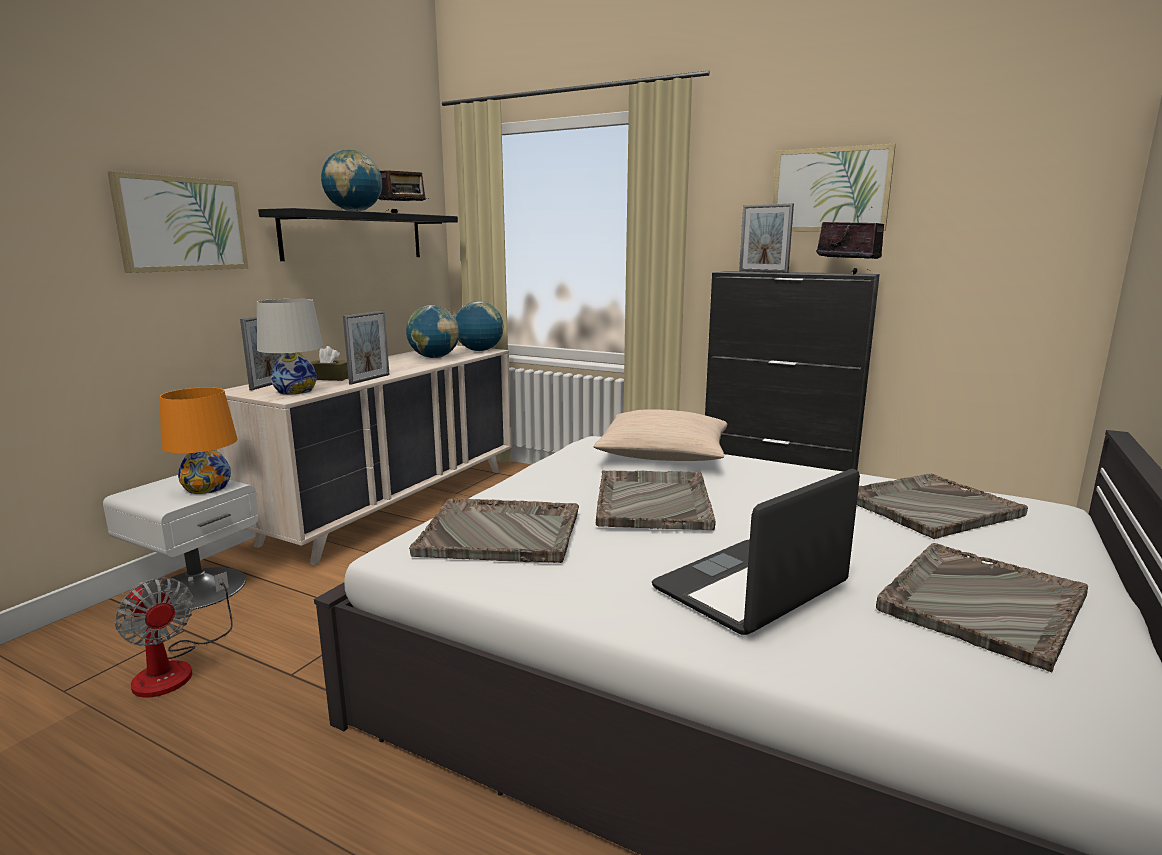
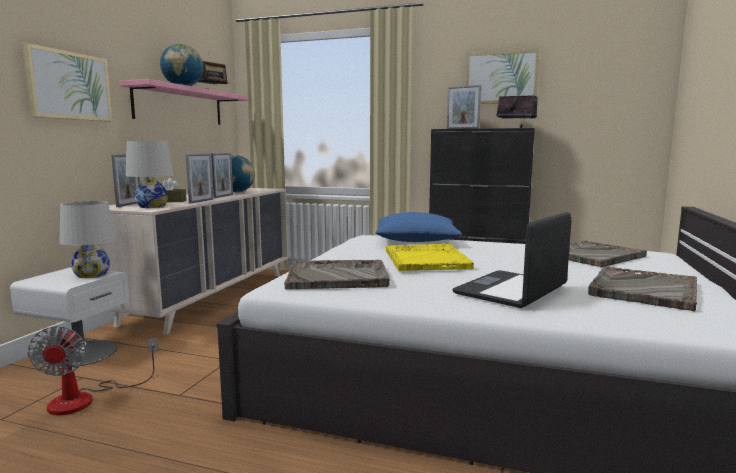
camera: 10 degrees left, 5 degrees down
(175, 667) = (86, 398): fan -> fan turned 45 degrees clockwise
(206, 488) = (91, 274): orange table lamp -> white table lamp
(355, 236) = (180, 106): black shelf -> pink shelf
(409, 367) = (223, 196): none -> picture frame
(479, 351) = (265, 189): globe -> none
(653, 501) = (426, 259): grey tray -> yellow tray
(664, 454) = (416, 240): beige pillow -> blue pillow

